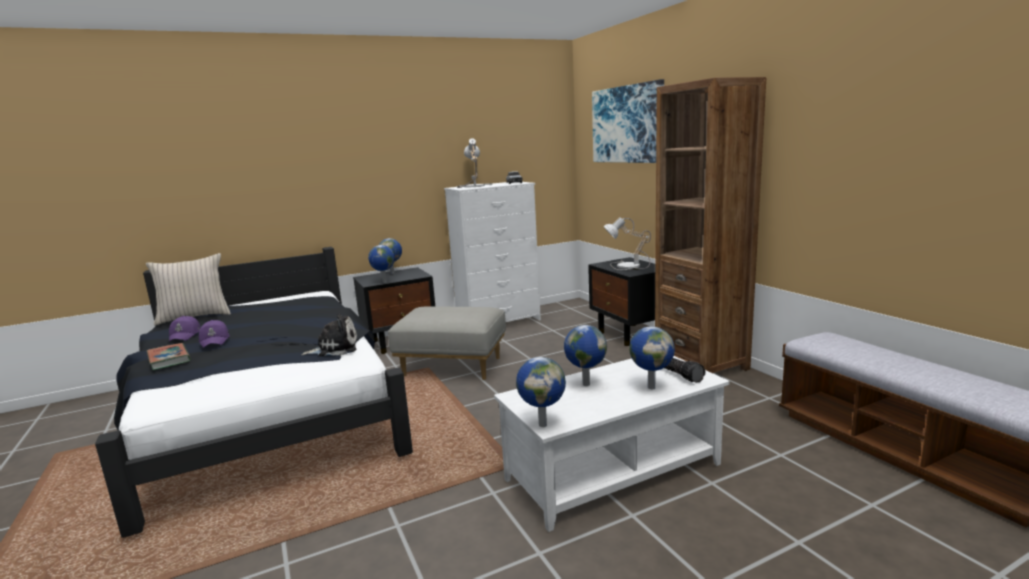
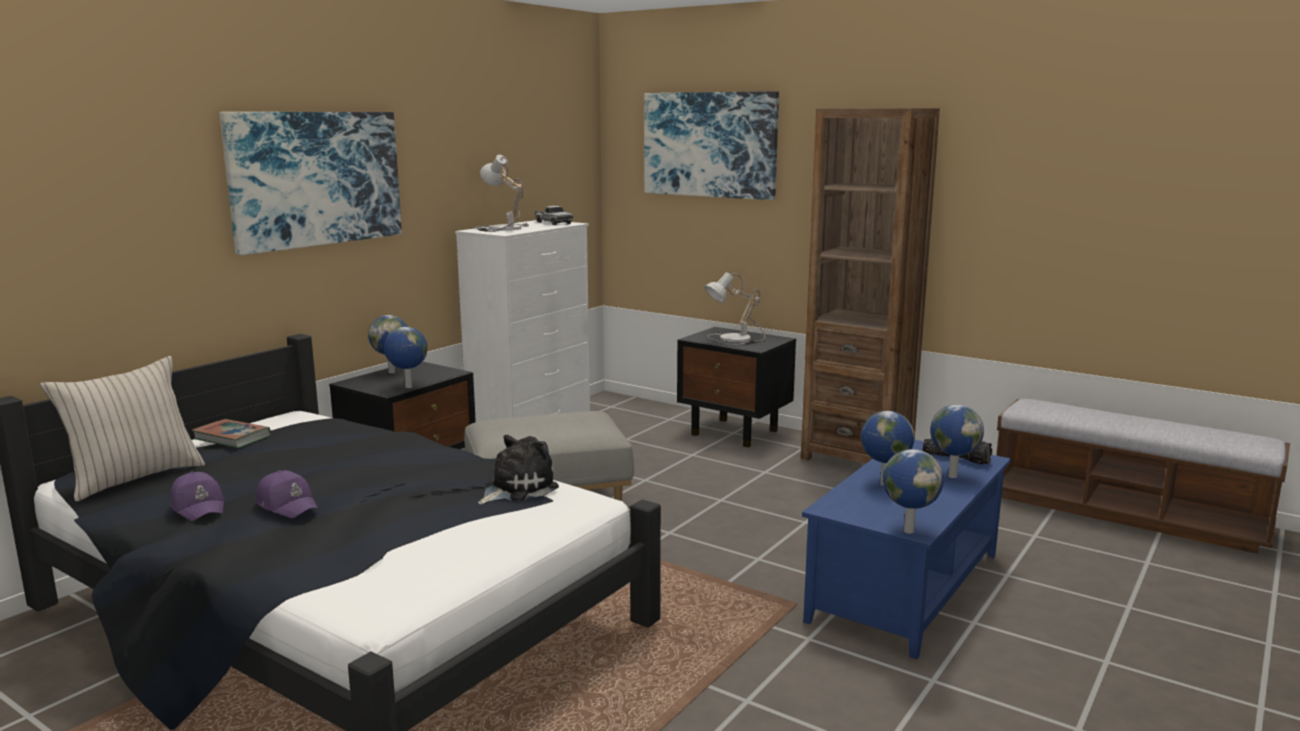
camera: 30 degrees left, 0 degrees up
(169, 359) = (261, 544): book -> book (232, 438)
(342, 156) = (316, 178): none -> picture
(612, 471) = (904, 586): white coffee table -> blue coffee table

